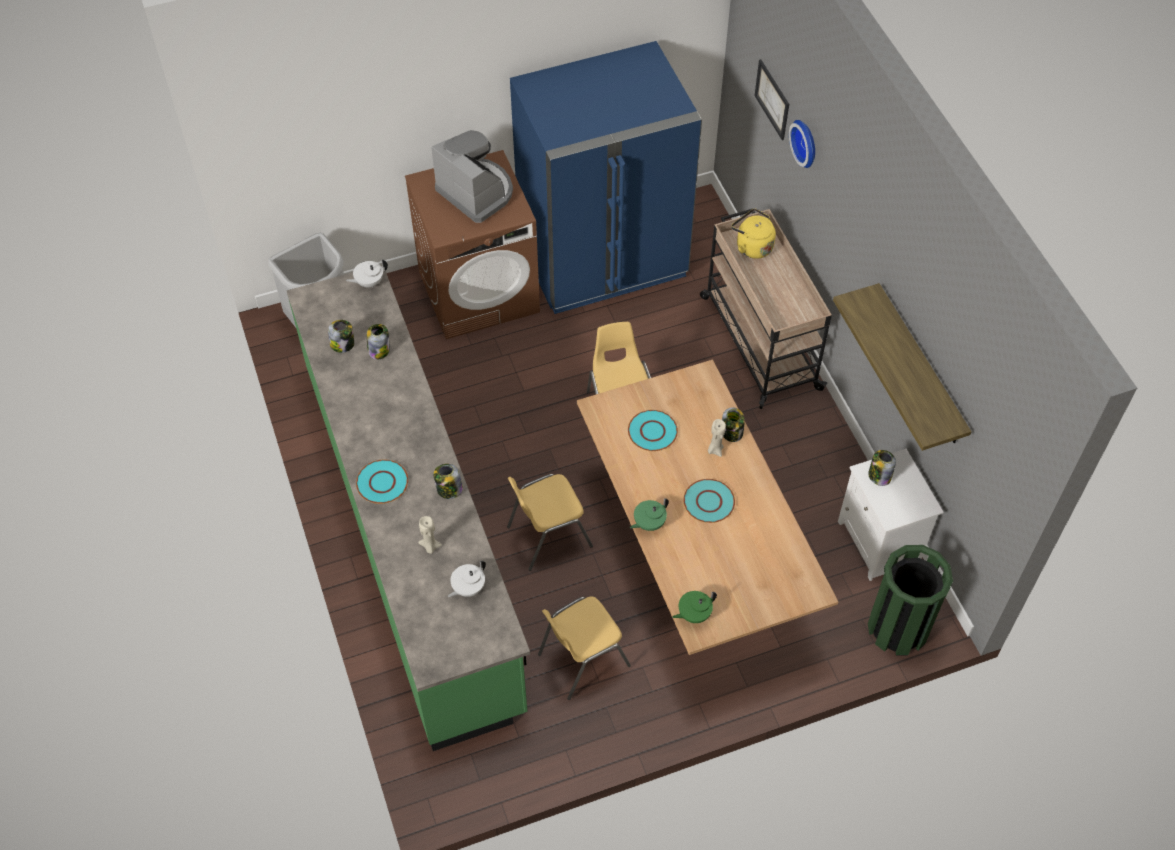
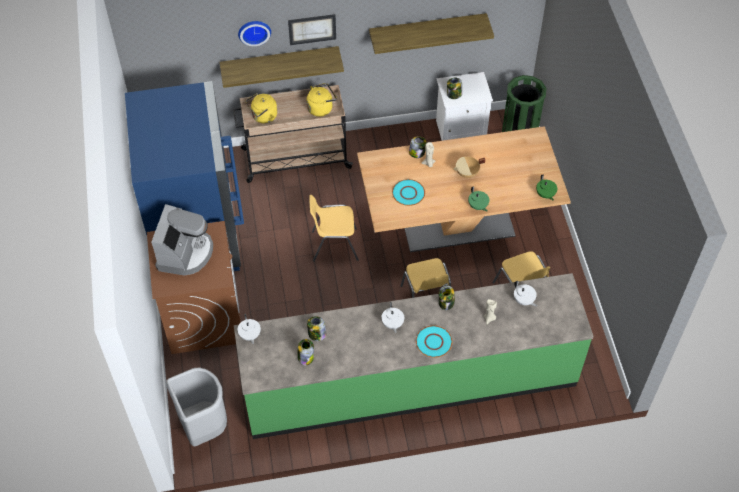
camera: 80 degrees left, 0 degrees up
(406, 430) = (392, 324): none -> white teapot
(476, 192) = (185, 253): coffee machine -> coffee machine turned 135 degrees clockwise
(709, 502) = (467, 173): turquoise plate -> beige cooking pot
(772, 99) = (201, 43): picture -> picture (312, 29)
(789, 308) = (321, 108): none -> yellow kettle
(811, 215) = (280, 62): none -> shelf

